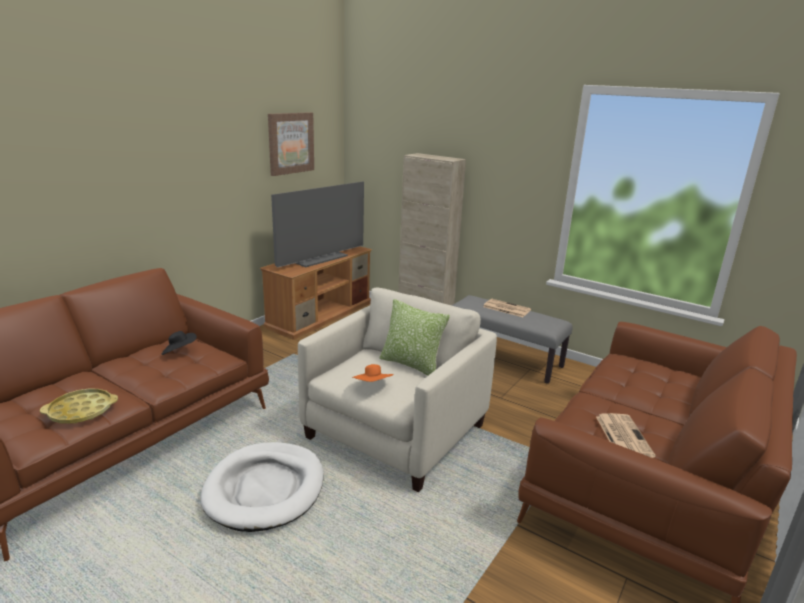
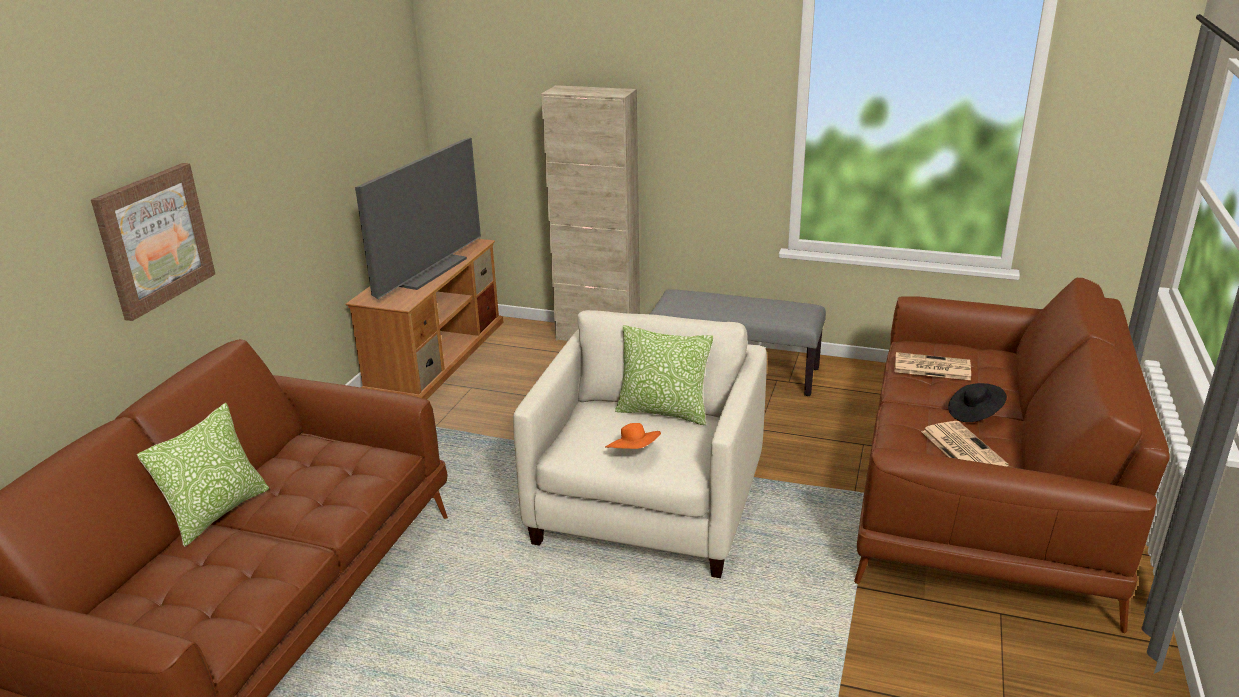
camera: 15 degrees left, 5 degrees up
(81, 411) = (247, 581): yellow tray -> none
(101, 367) = (217, 512): none -> pillow
(179, 352) = (319, 463): black hat -> black hat (974, 413)
(265, 489) = (520, 625): white dog bed -> none
(290, 143) = (357, 96): picture -> picture (154, 239)
(506, 308) = (731, 301): newspaper -> newspaper (931, 367)

